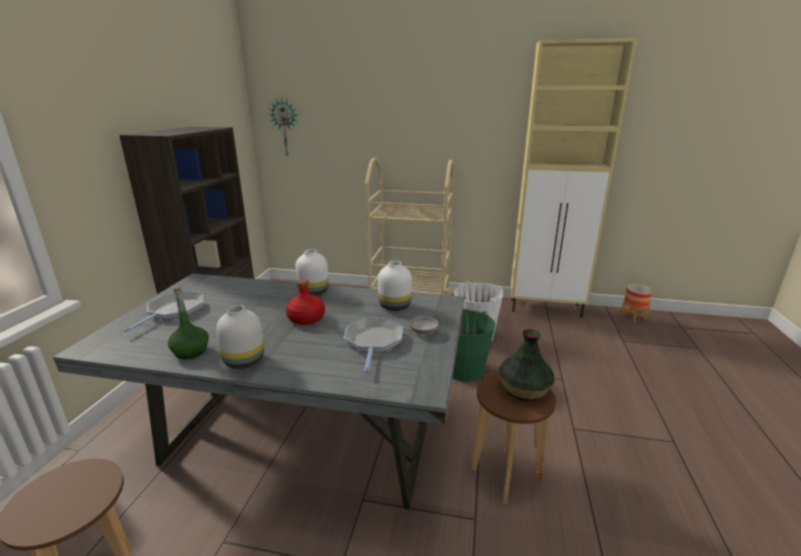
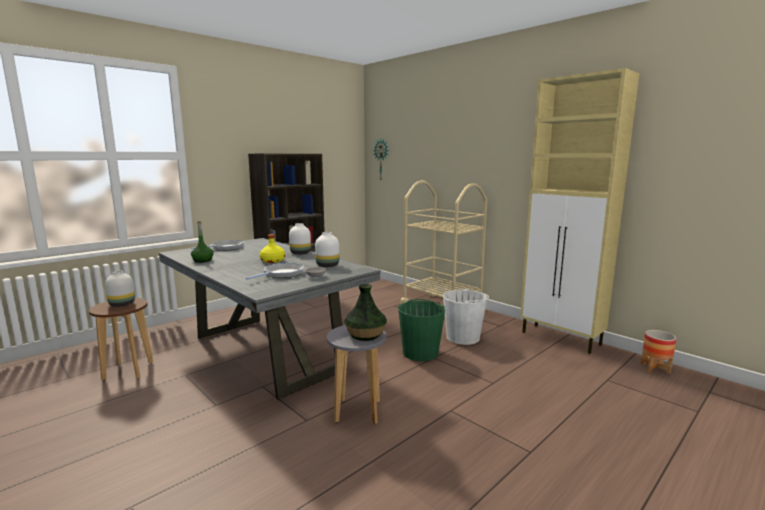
camera: 35 degrees right, 10 degrees down
(245, 361) = (215, 267): white vase -> white vase (122, 304)
(306, 318) = (272, 261): red bottle -> yellow bottle
(506, 475) = (357, 411): brown stool -> grey stool

